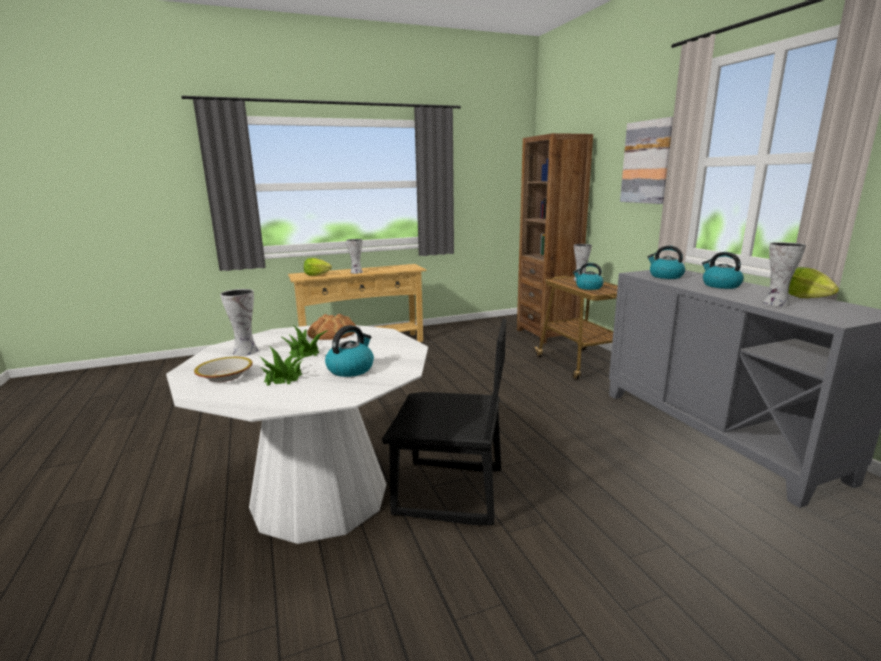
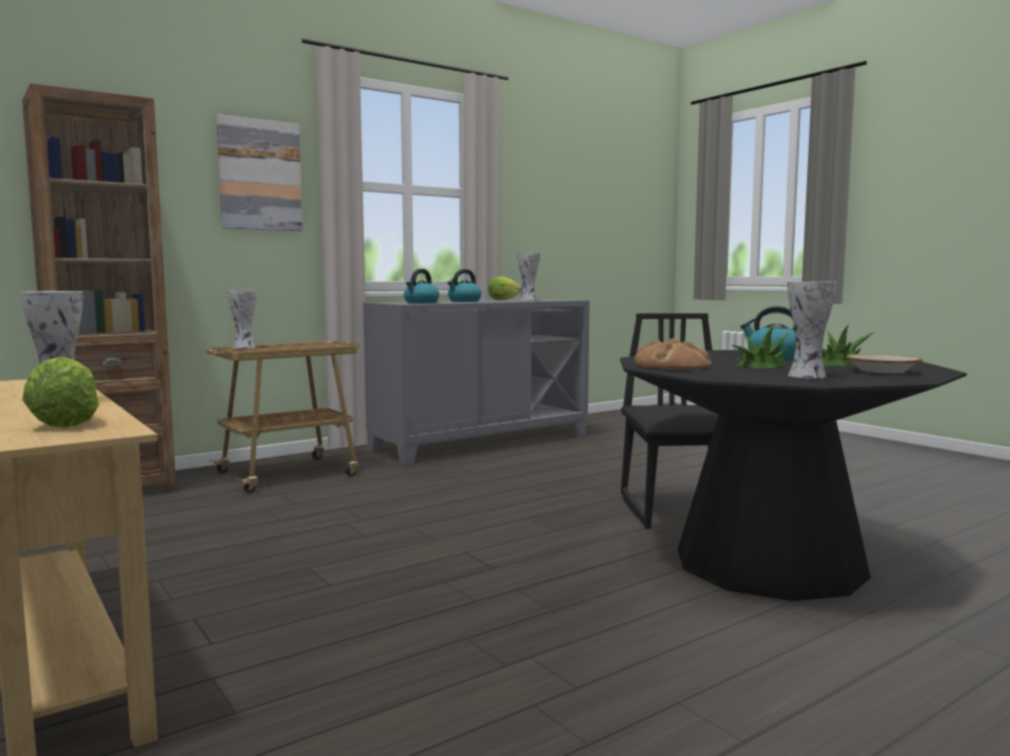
camera: 105 degrees left, 10 degrees down
(319, 495) = (769, 563): white dining table -> black dining table
(588, 287) = (303, 346): kettle -> none

